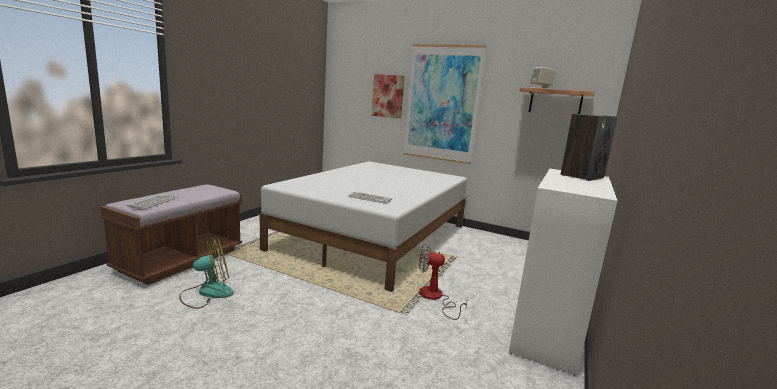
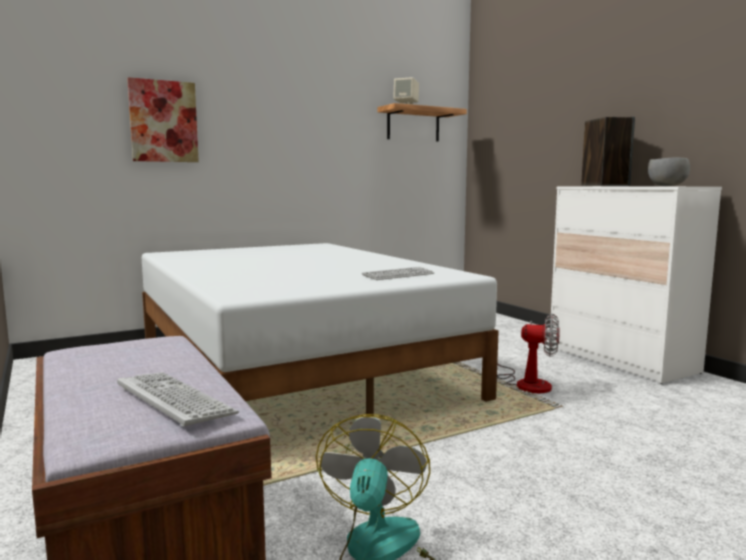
camera: 55 degrees left, 5 degrees down
(435, 298) = (525, 383): fan -> fan turned 120 degrees counterclockwise
(442, 104) = (269, 132): picture -> none
(575, 187) = (666, 186): none -> grey bowl

